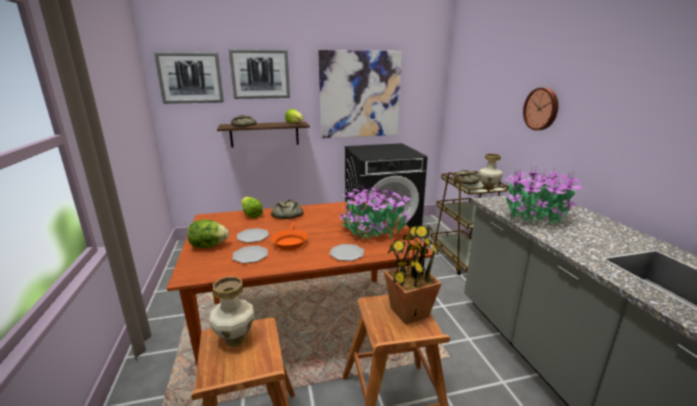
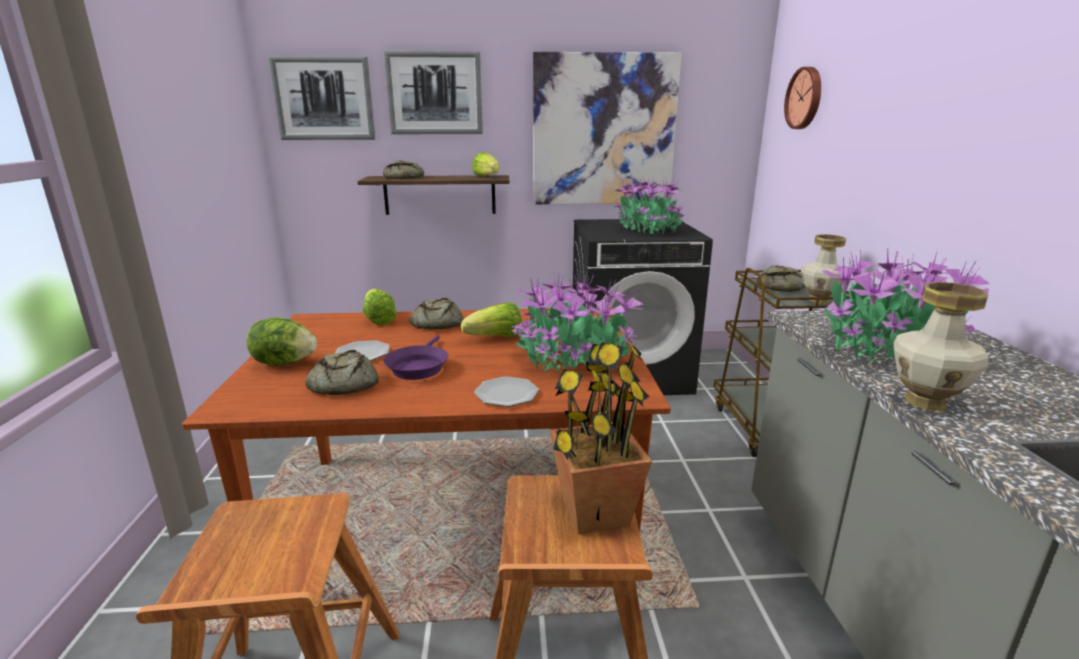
camera: 10 degrees right, 0 degrees up
(235, 340) = (266, 525): vase -> vase (926, 402)
(250, 255) = (342, 384): plate -> bread
(290, 242) = (418, 367): orange frying pan -> purple frying pan
(325, 221) = (495, 338): none -> lettuce
(390, 151) = (648, 229): none -> potted plant
(542, 109) = (930, 146): wall clock -> wall clock (805, 98)

